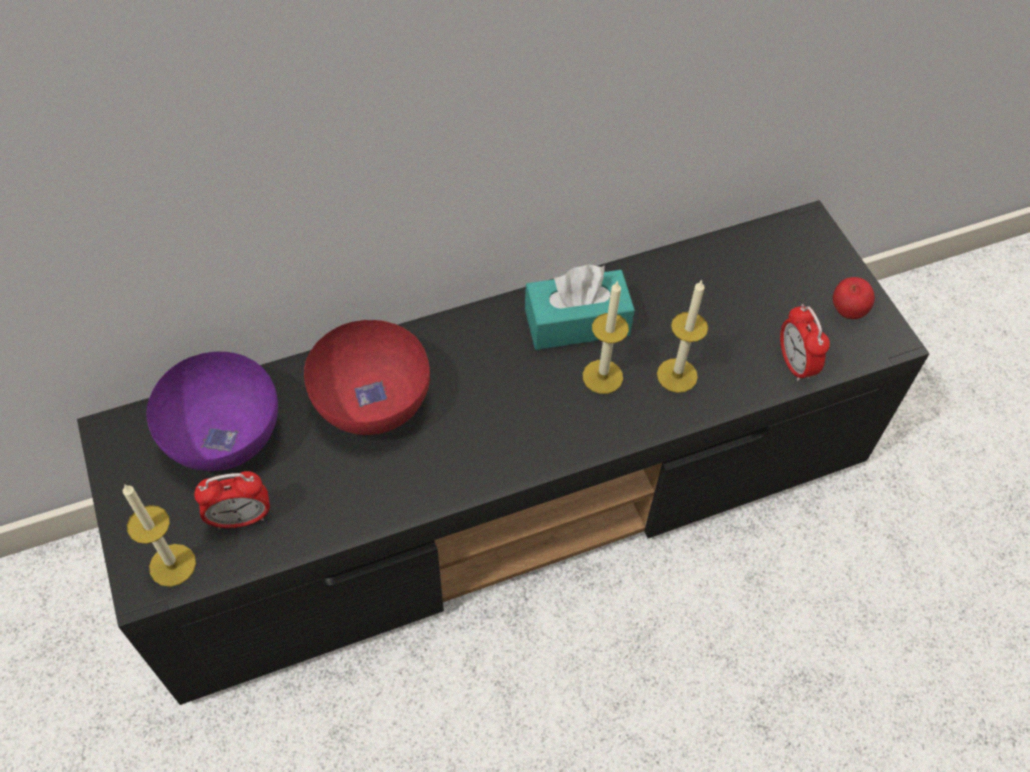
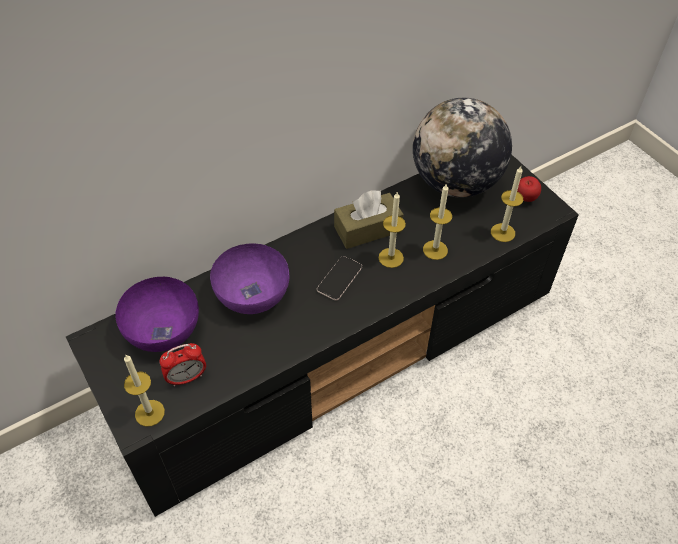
camera: 10 degrees left, 5 degrees down
(370, 400) = (251, 294): red bowl -> purple bowl
(513, 397) = (339, 278): none -> phone
(577, 322) = (367, 229): turquoise tissue box -> brown tissue box
(737, 267) = (455, 183): none -> globe
(795, 364) = (503, 232): alarm clock -> candle

